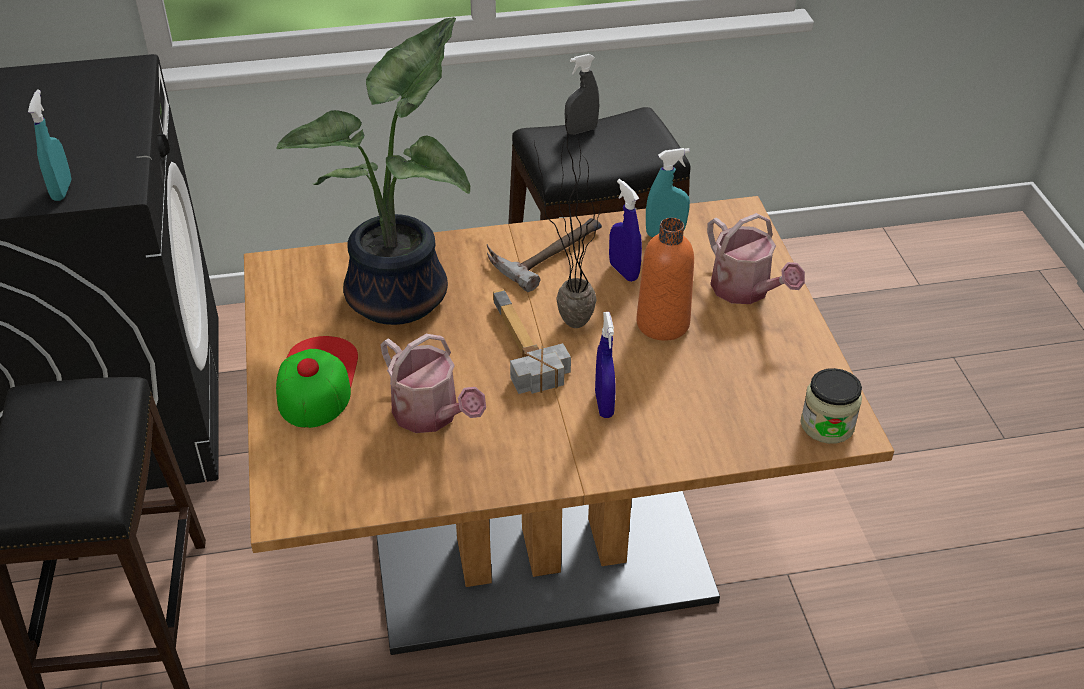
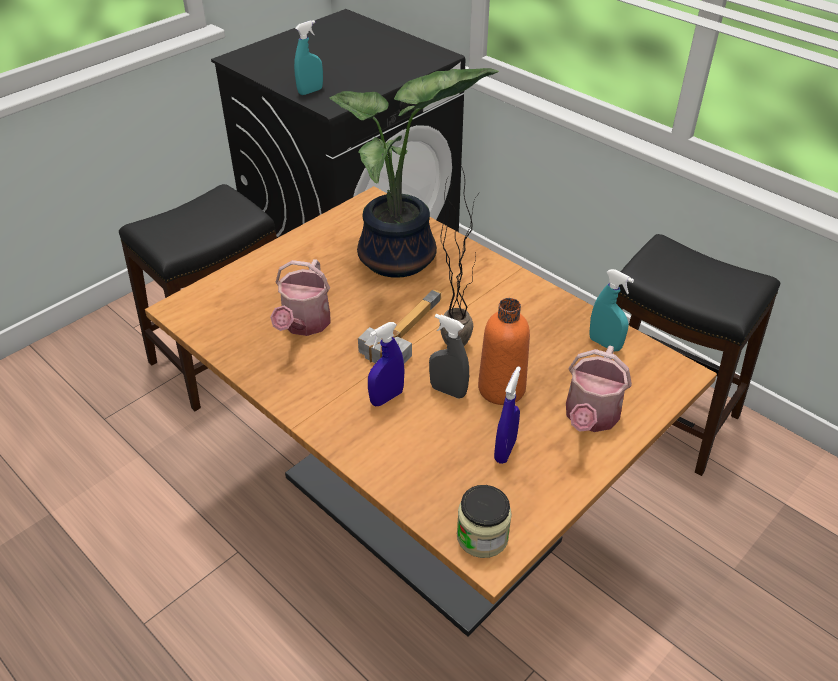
camera: 55 degrees right, 0 degrees up
(316, 380) = (293, 265): cap -> none
(545, 250) = (514, 296): hammer -> none
(581, 130) = (698, 260): grey spray bottle -> grey spray bottle (448, 391)
(623, 271) = (536, 342): blue spray bottle -> blue spray bottle (505, 450)

